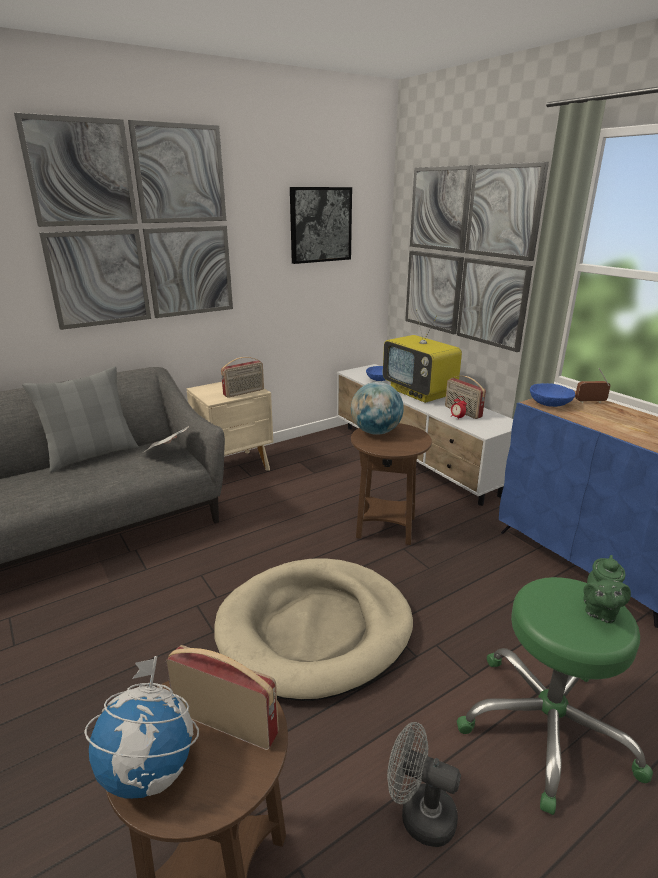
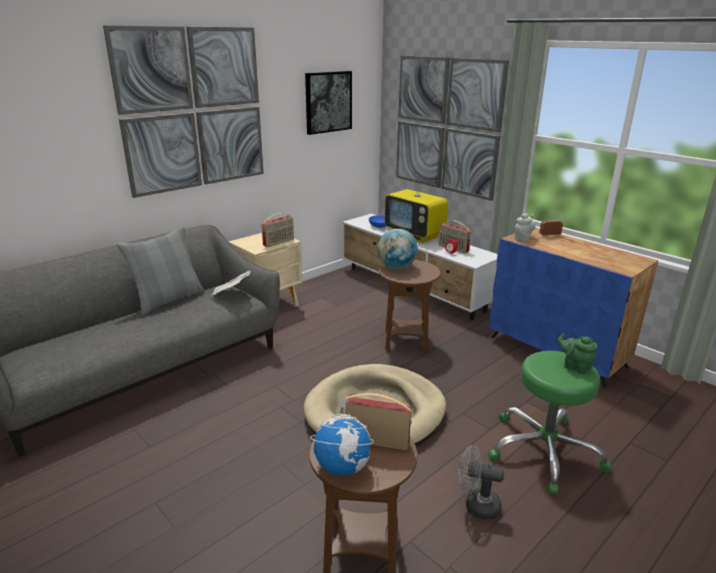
camera: 10 degrees left, 0 degrees up
(550, 404) = (523, 238): blue bowl -> grey teapot
(599, 611) = (575, 366): green teapot -> green teapot turned 120 degrees clockwise

